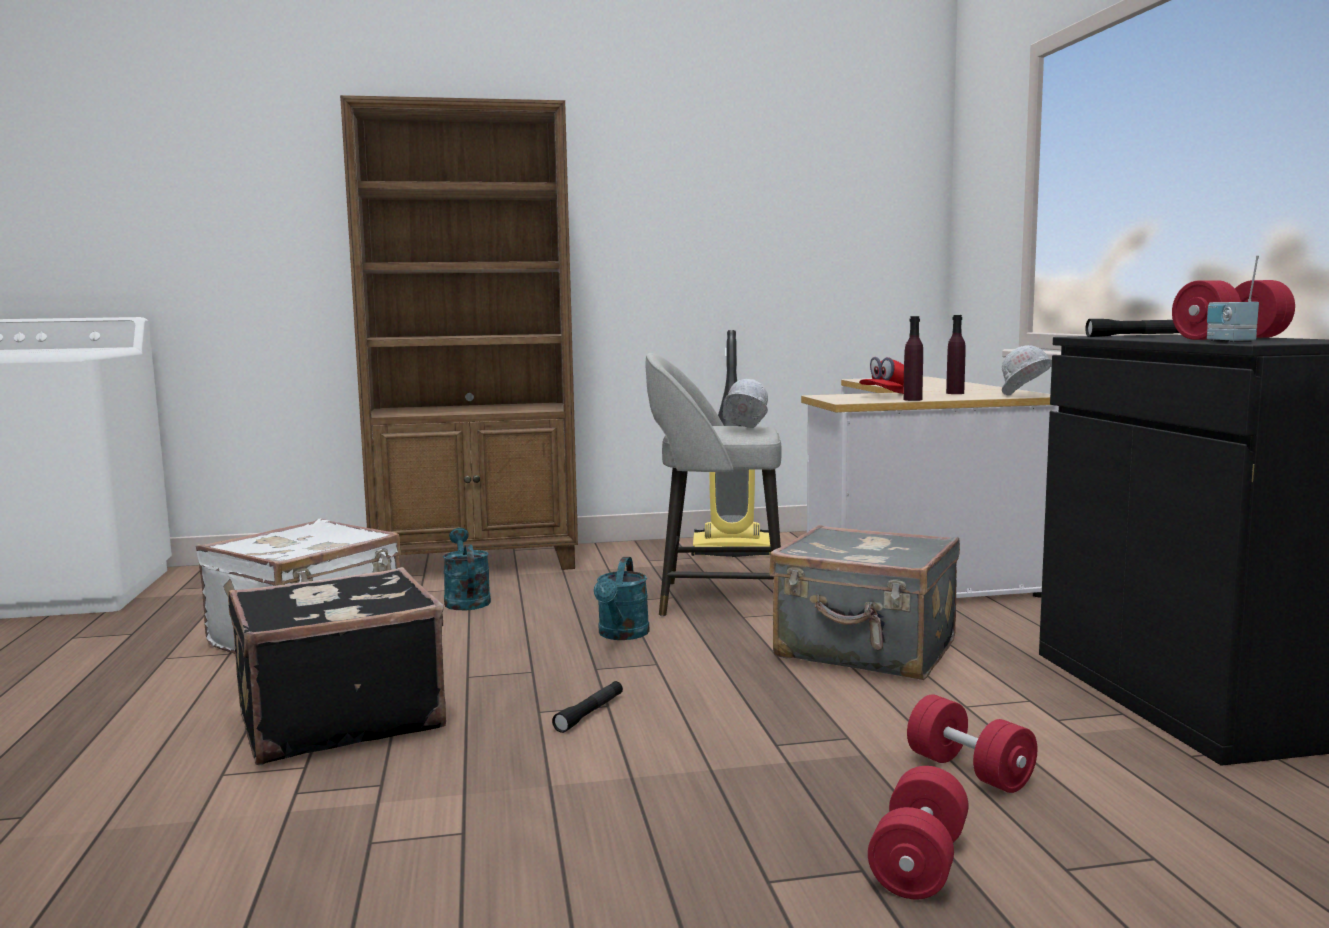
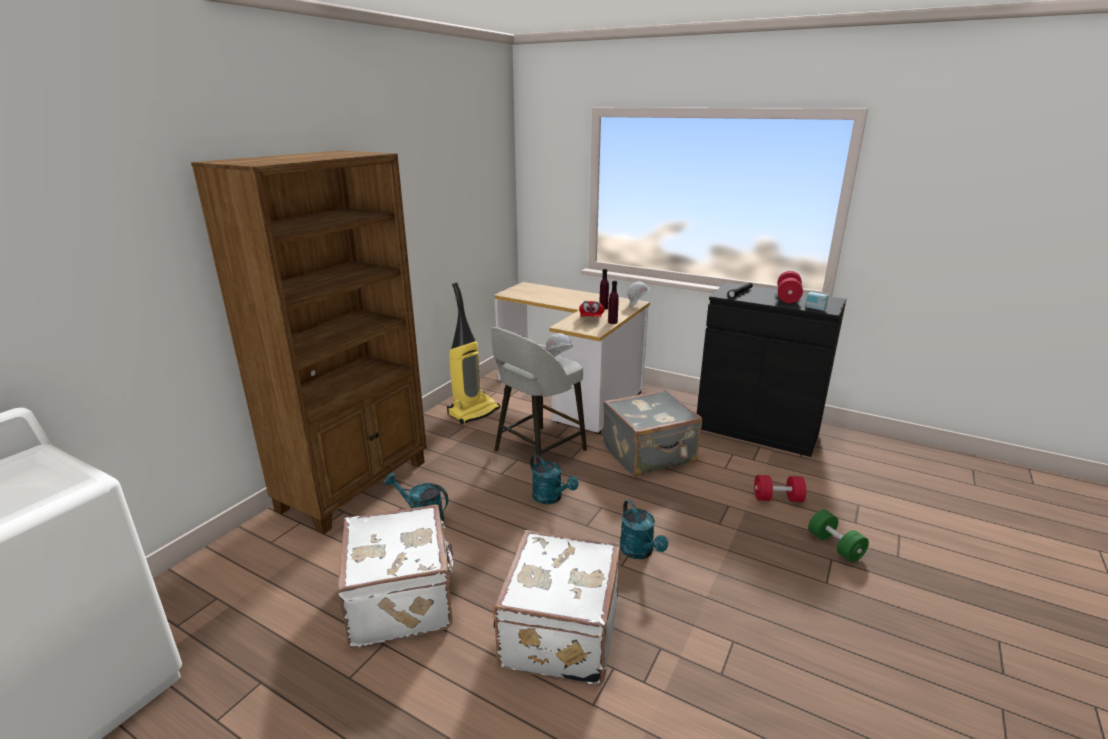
camera: 50 degrees left, 15 degrees up
(337, 718) = (557, 634): black suitcase -> white suitcase
(590, 713) = (640, 552): black flashlight -> turquoise watering can
(919, 864) = (835, 546): red dumbbell -> green dumbbell

